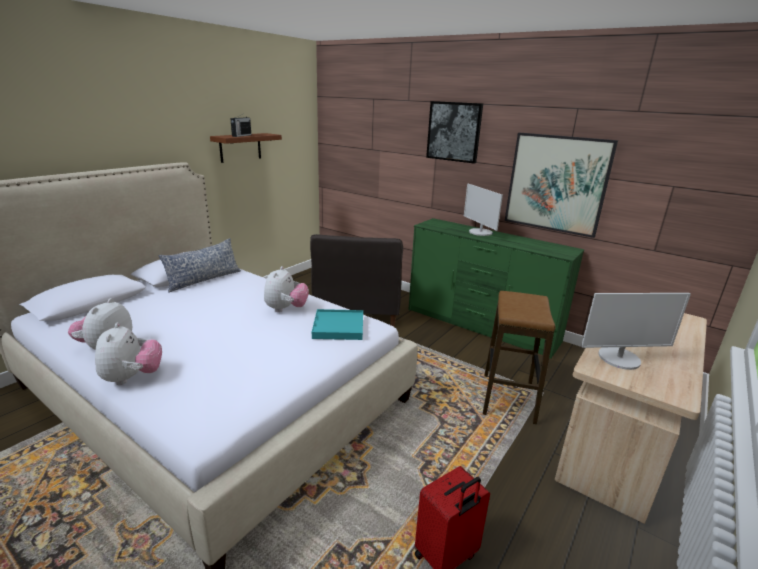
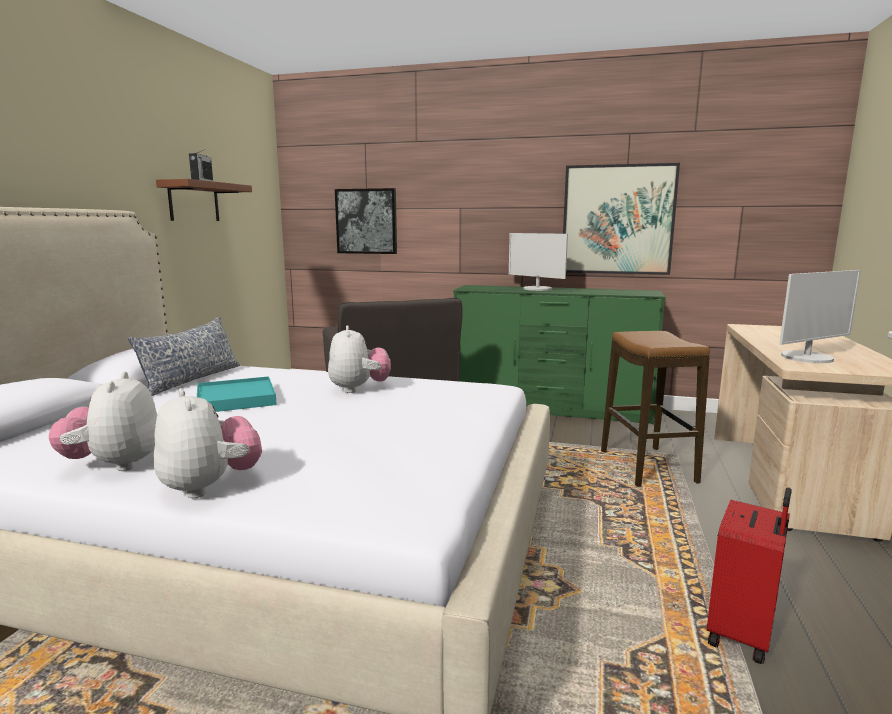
camera: 20 degrees left, 10 degrees down
(338, 327) = (454, 393): turquoise tray -> turquoise tray (236, 399)
(454, 131) = (483, 173): picture -> picture (366, 221)

